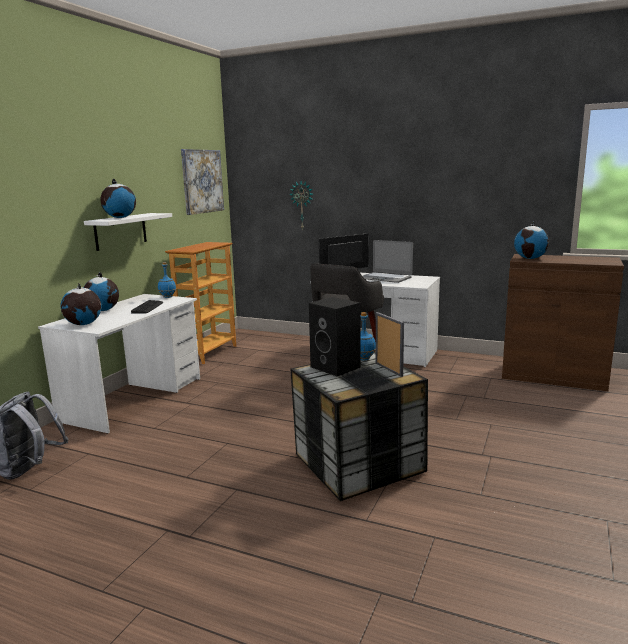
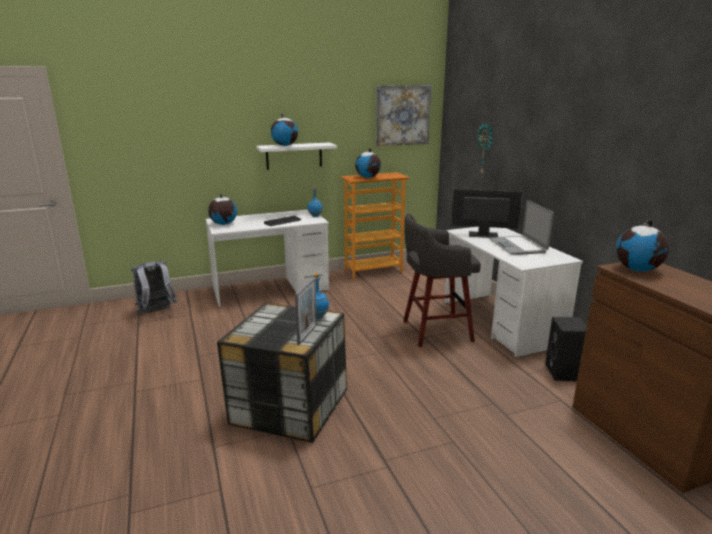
camera: 45 degrees right, 5 degrees up
(103, 310) = (258, 216): globe -> globe (368, 177)
(337, 367) = (285, 315): black speaker -> black speaker (564, 373)

